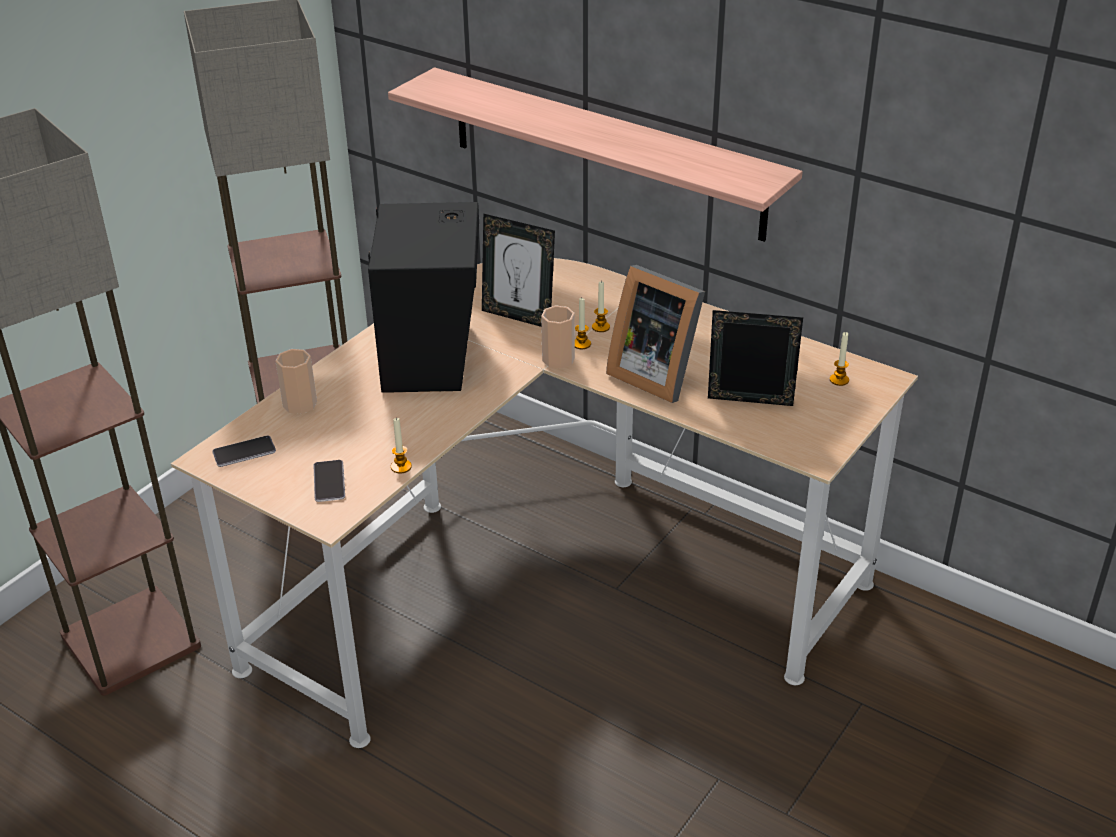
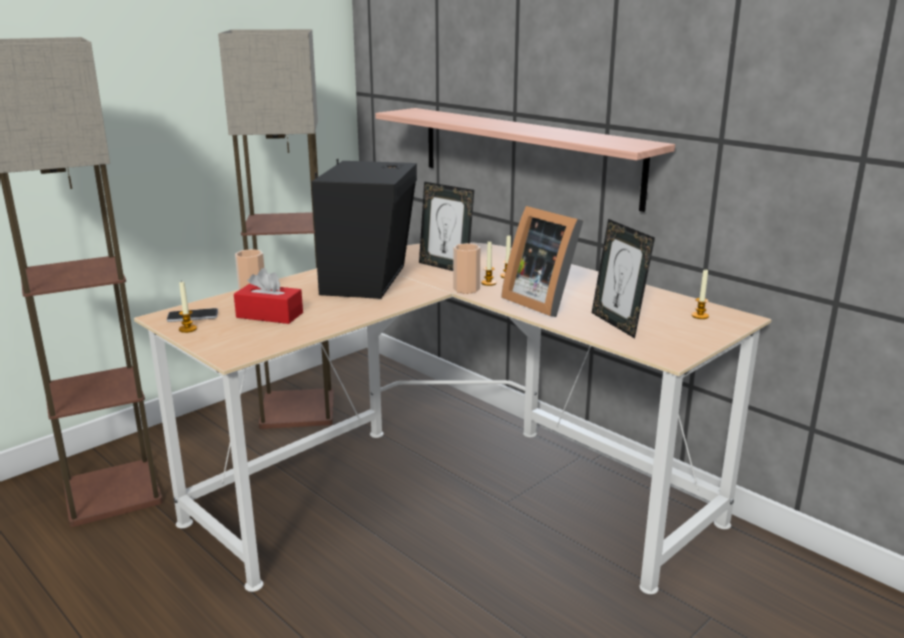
camera: 10 degrees right, 15 degrees down
(329, 482) = (246, 336): phone -> none
(338, 439) = (269, 315): none -> red tissue box
(401, 467) = (309, 333): candle -> candle (188, 329)
(749, 406) = (617, 324): picture frame -> picture frame turned 135 degrees counterclockwise

